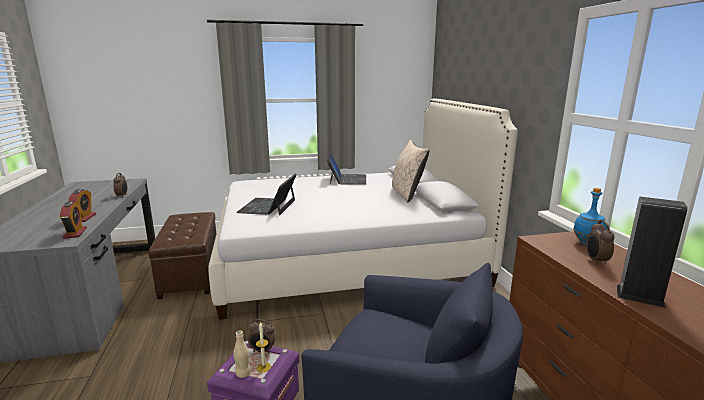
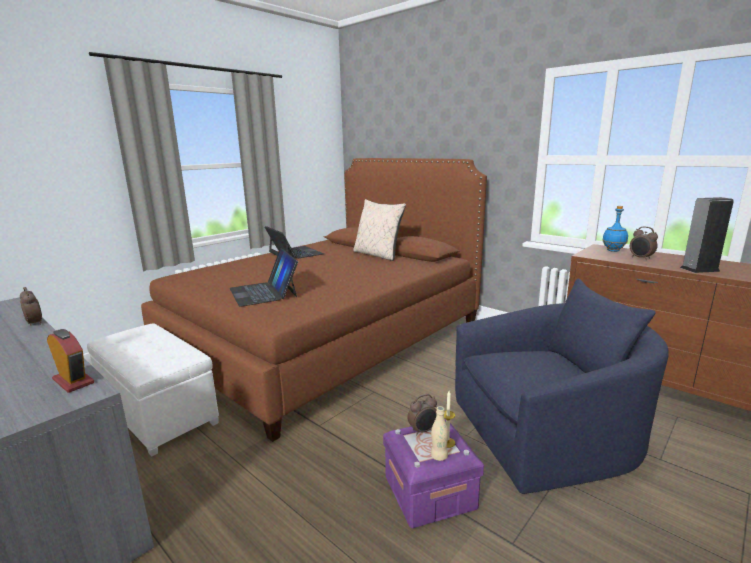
camera: 35 degrees left, 0 degrees up
(84, 218) = (37, 362): alarm clock -> none
(191, 274) = (159, 412): brown ottoman -> white ottoman
(347, 258) = (327, 338): white bed -> brown bed

